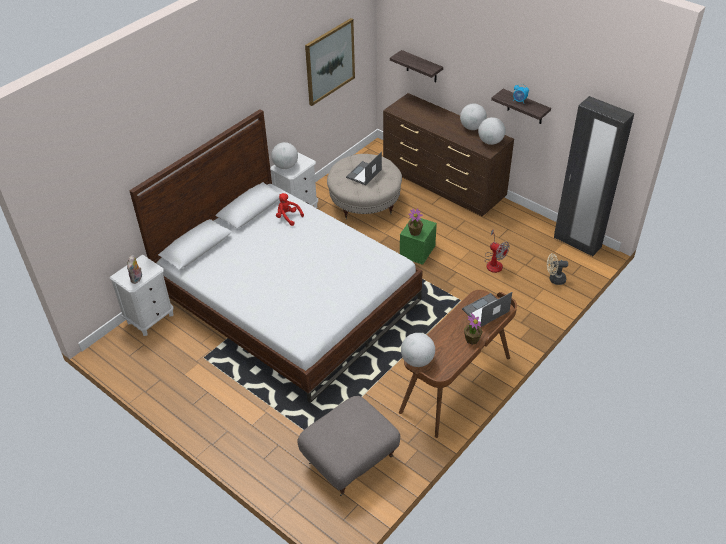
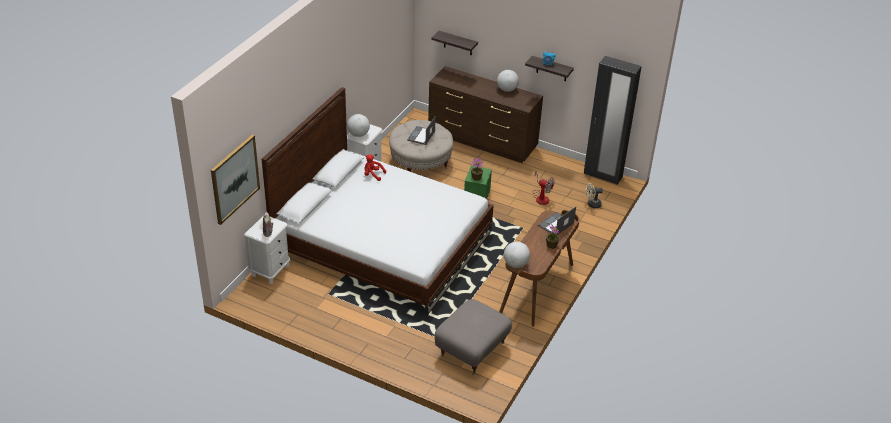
camera: 15 degrees left, 5 degrees down
(330, 61) = (385, 44): picture -> picture (235, 179)
(490, 142) = (525, 99): globe -> none

